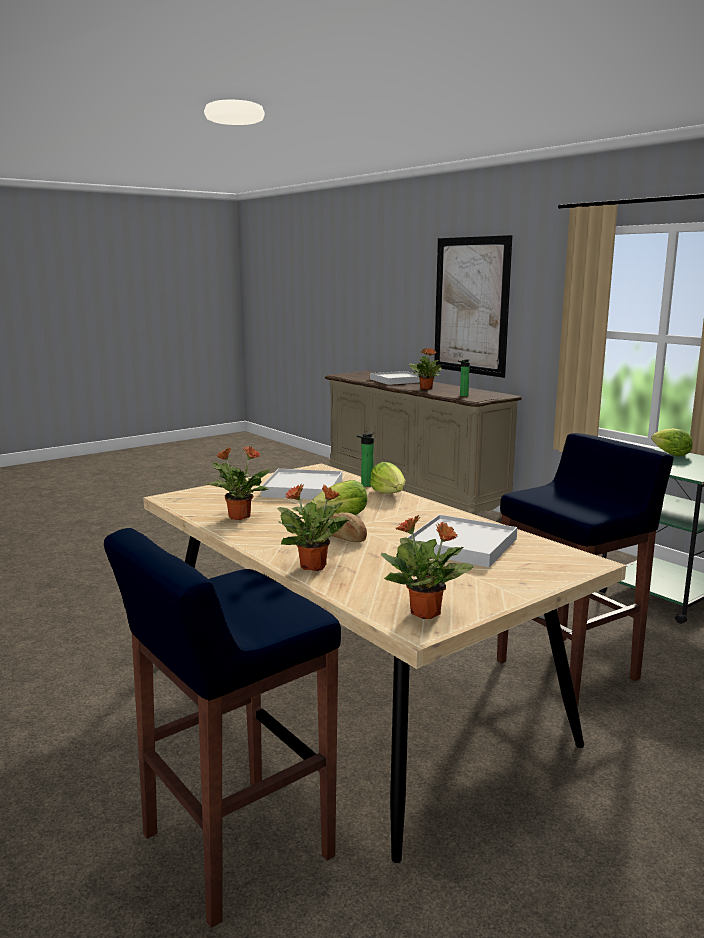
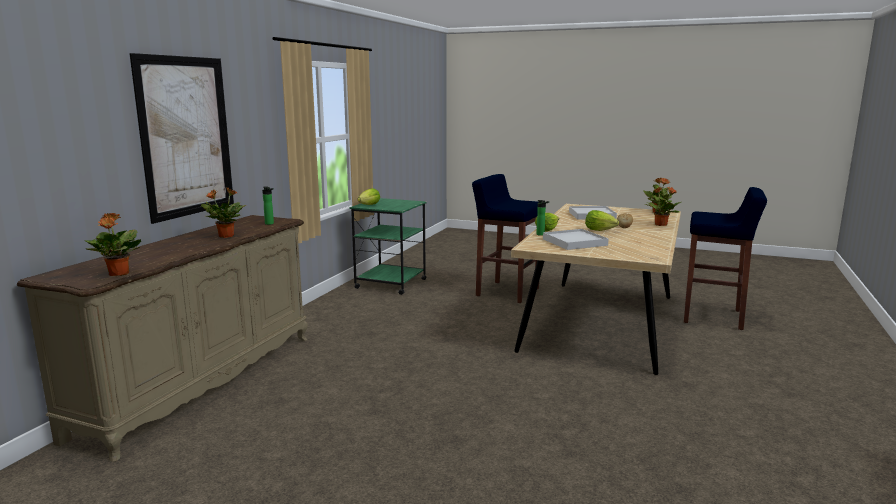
camera: 120 degrees left, 0 degrees up
(238, 516) = (644, 242): potted plant -> potted plant (118, 274)
(397, 380) = (158, 251): white tray -> none

